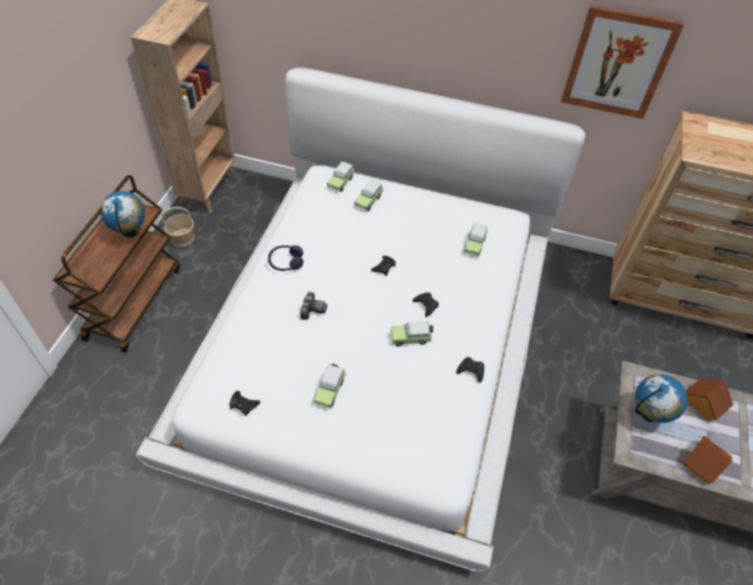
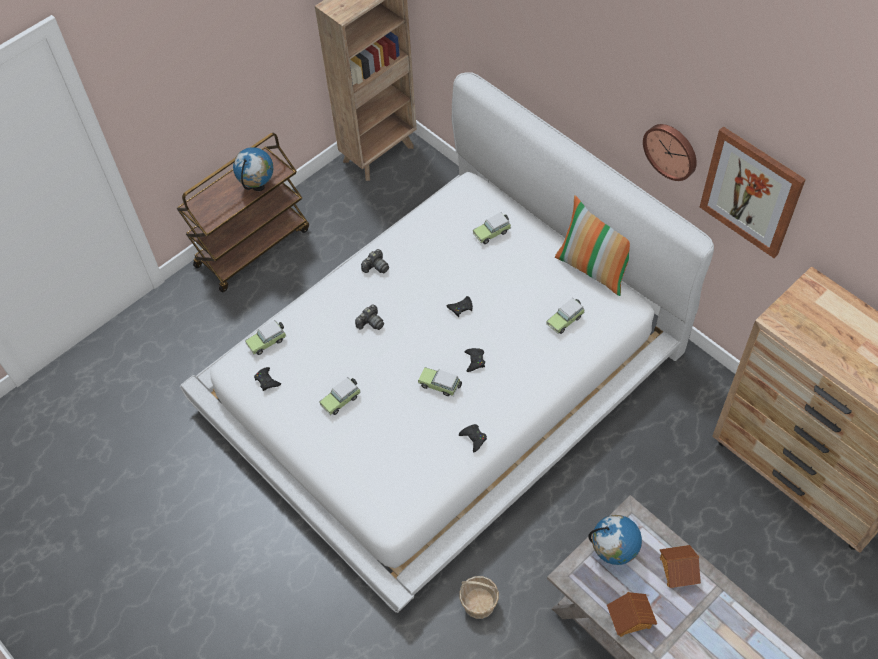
camera: 35 degrees right, 5 degrees up
(182, 238) = (327, 197): basket -> basket (479, 603)
(286, 262) = (376, 267): purple headphones -> camera
(341, 182) = (479, 202): toy car -> toy car (268, 342)
(466, 199) = (594, 268): none -> pillow
(527, 57) = (671, 150): none -> wall clock

